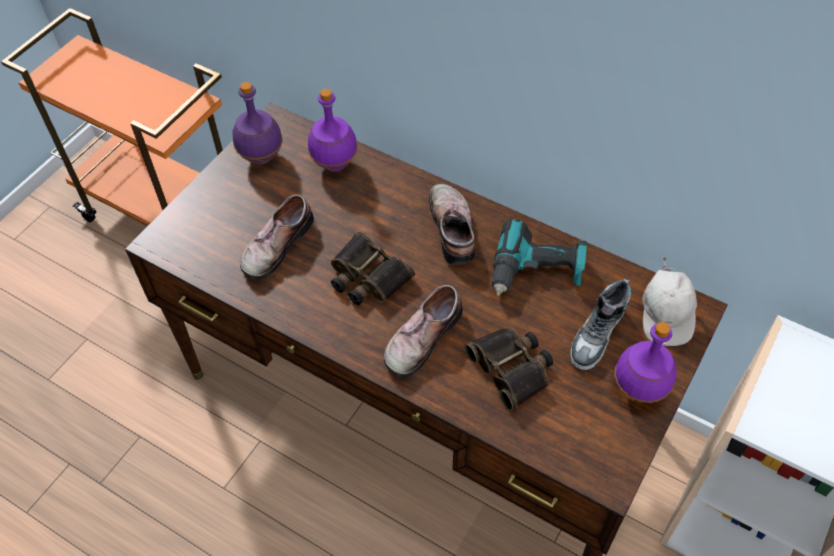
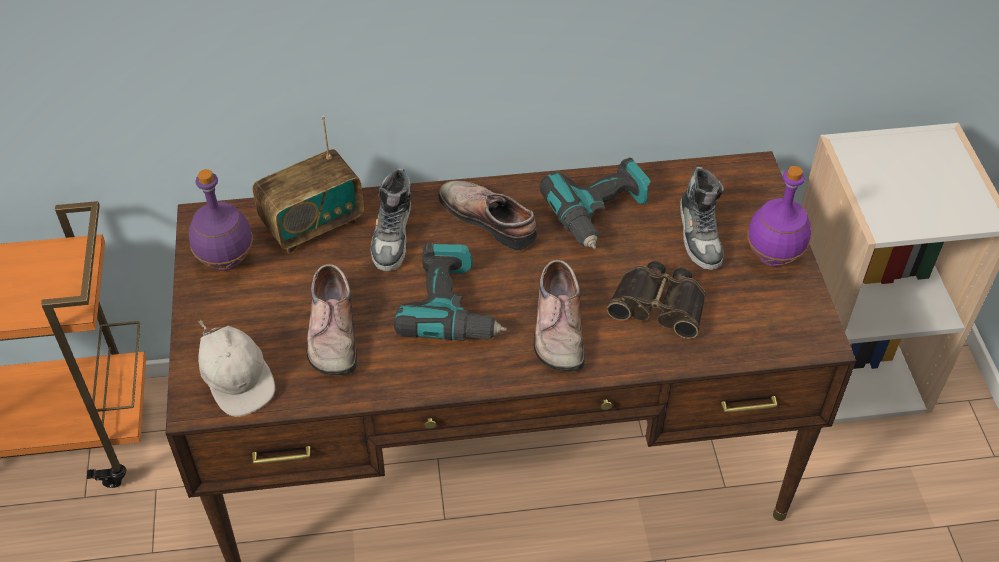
camera: 40 degrees left, 5 degrees down
(335, 163) = (313, 224): purple bottle -> radio
(367, 277) = (452, 307): binoculars -> power drill
(377, 202) = (393, 236): none -> shoe
(666, 316) = (736, 187): white cap -> white cap (238, 381)

